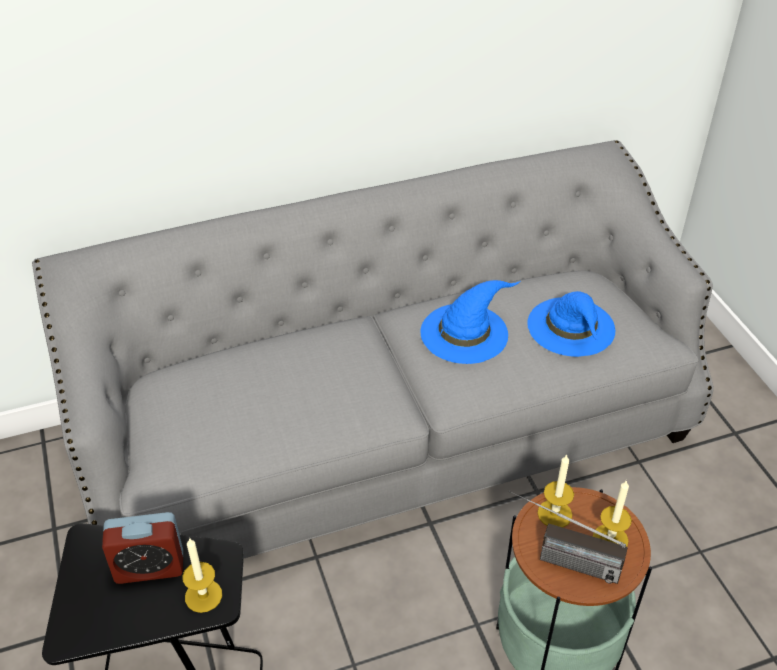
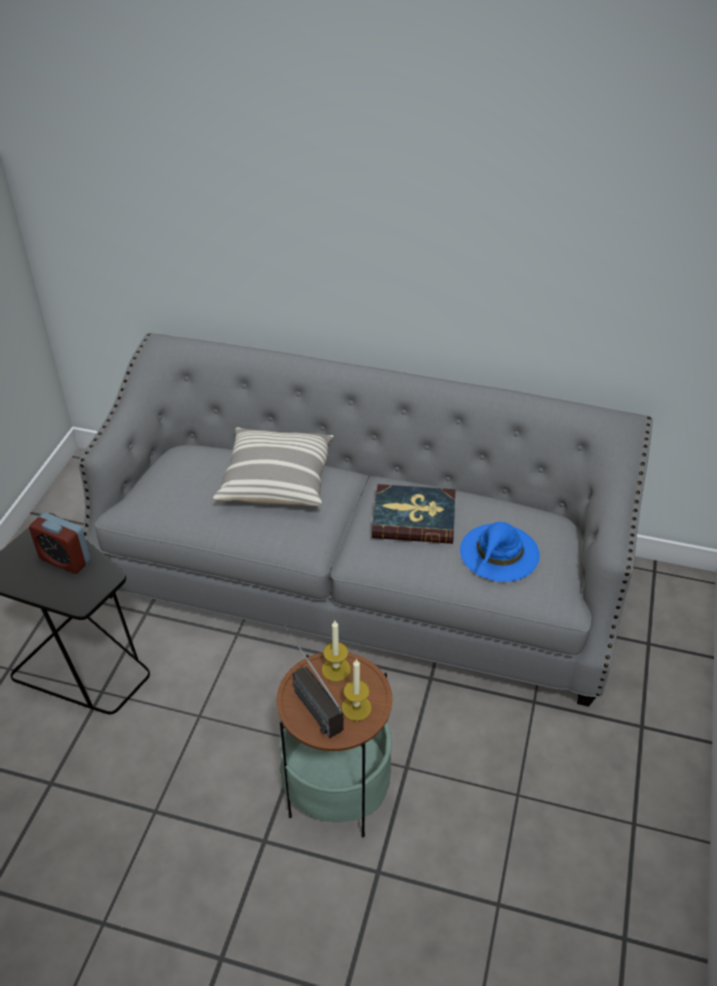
camera: 35 degrees right, 0 degrees up
(203, 596) = (77, 593): candle -> none
(294, 362) = (276, 480): none -> pillow
(465, 332) = (414, 517): blue hat -> book

